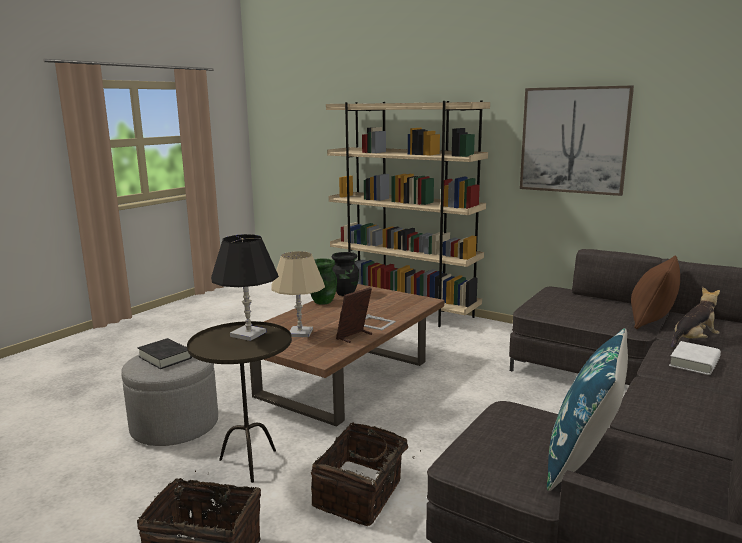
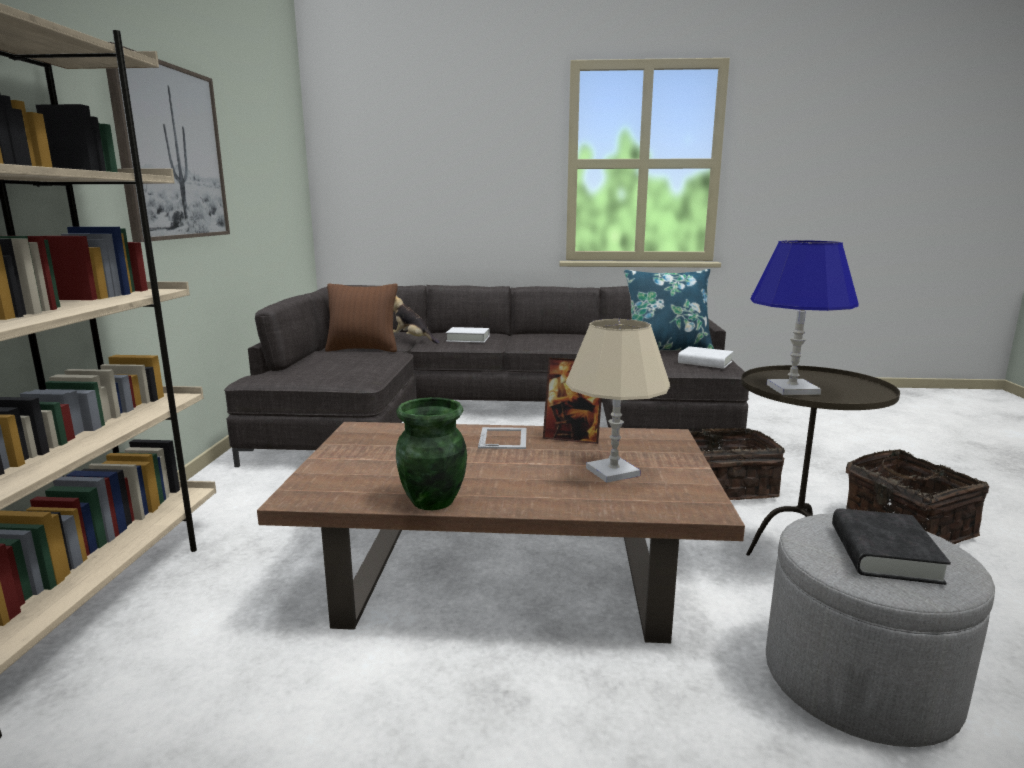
camera: 120 degrees left, 0 degrees up
(248, 334) = (792, 389): black table lamp -> blue table lamp
(345, 293) = (354, 495): black vase -> none
(492, 455) = (705, 362): none -> white book

